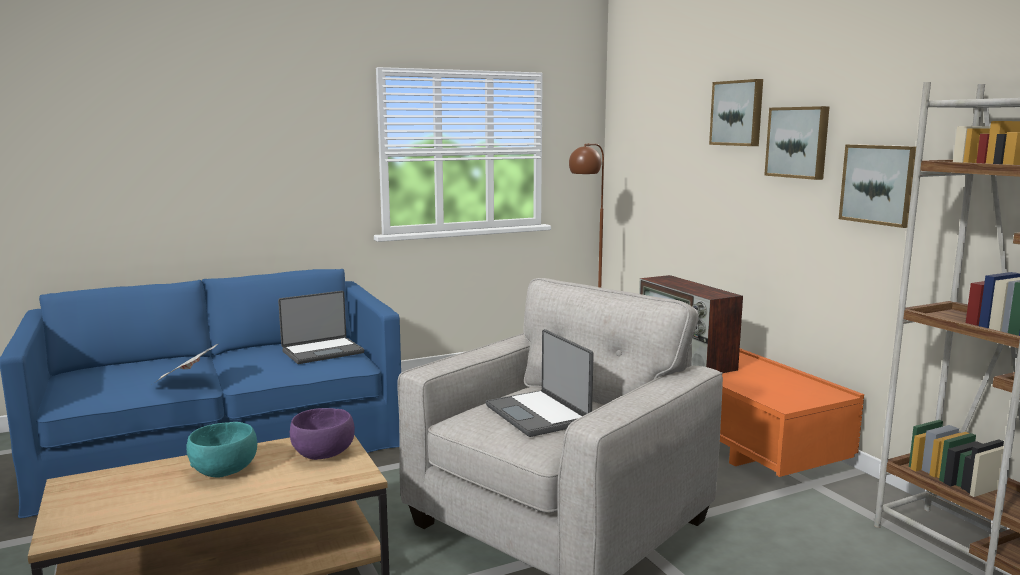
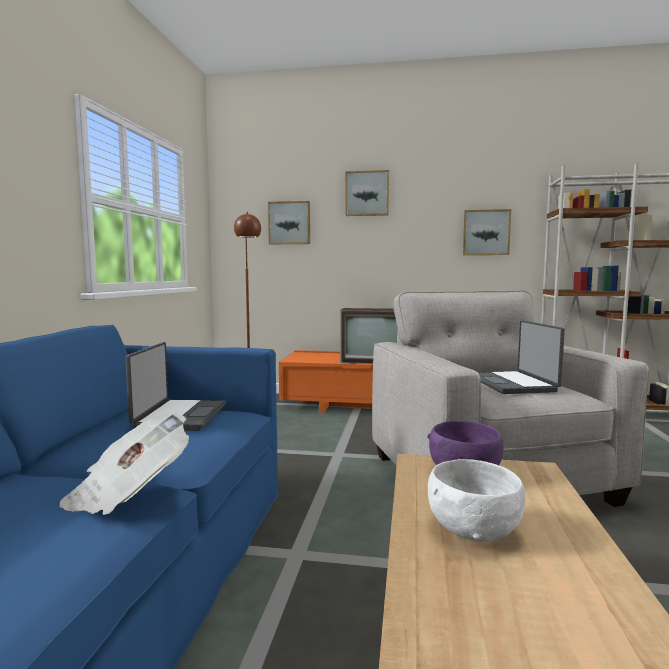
camera: 55 degrees left, 5 degrees down
(225, 470) = (472, 529): turquoise bowl -> white bowl
(539, 414) = (513, 384): laptop -> laptop turned 75 degrees clockwise
(798, 142) = (422, 211): picture -> picture (289, 223)

